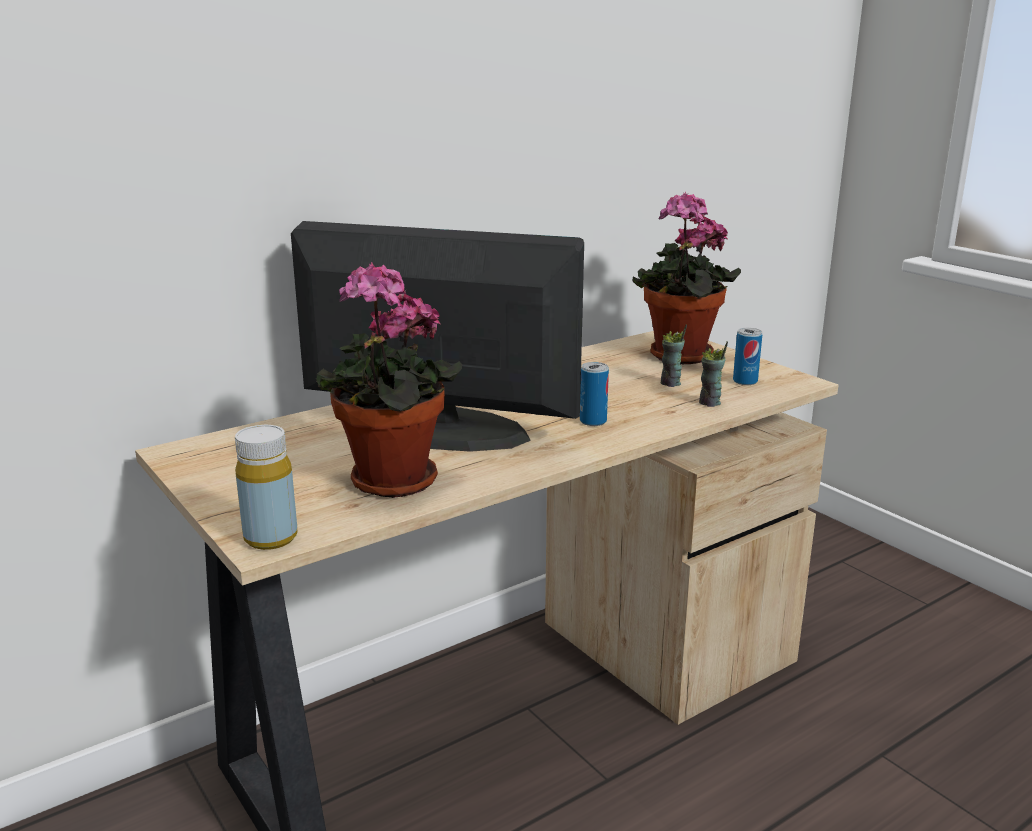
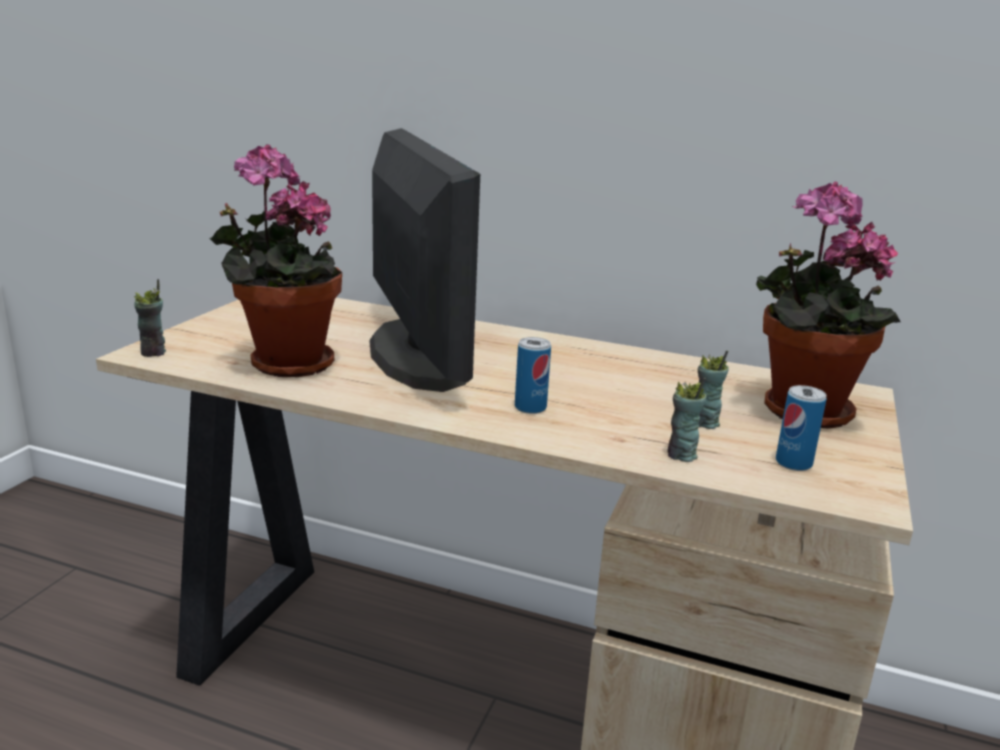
camera: 55 degrees right, 0 degrees up
(270, 538) = (154, 353): yellow bottle -> cup

